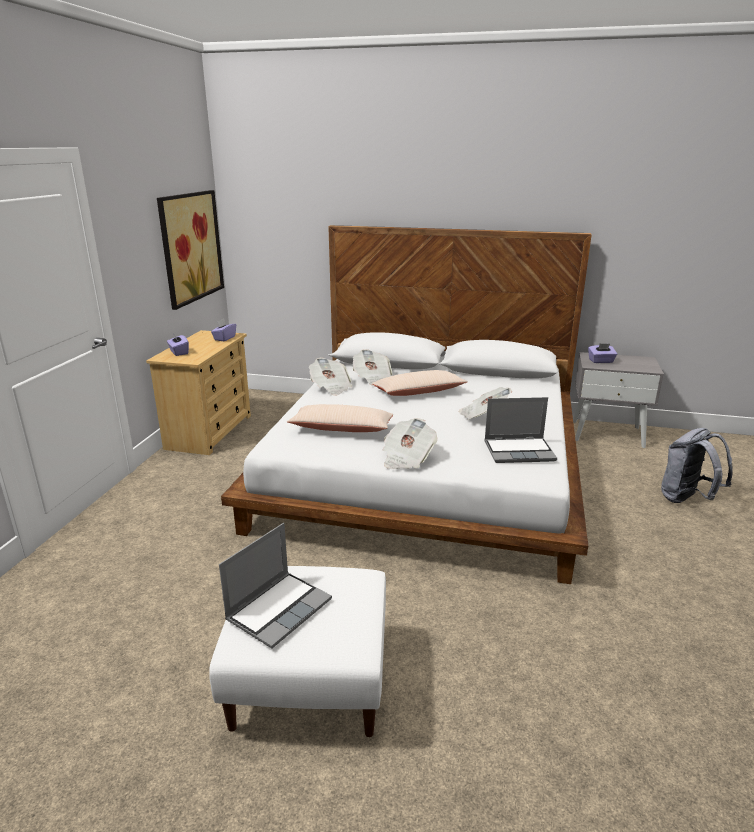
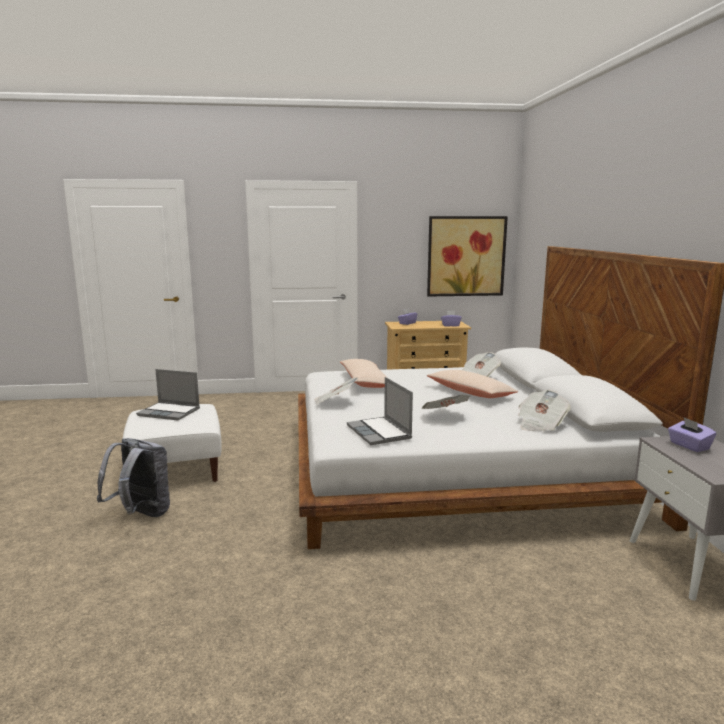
camera: 70 degrees right, 10 degrees down
(331, 387) = (440, 370): newspaper -> newspaper (540, 424)
(687, 499) = (557, 635): grey backpack -> grey backpack (141, 514)

